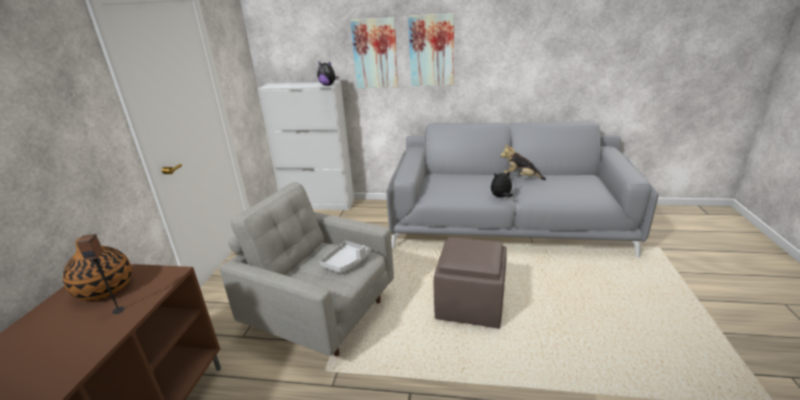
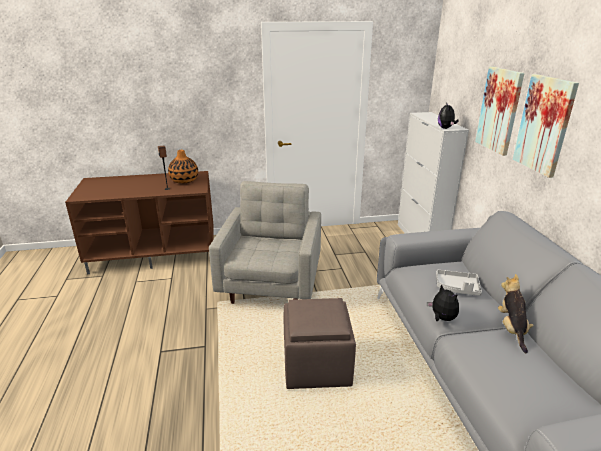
camera: 70 degrees right, 0 degrees up
(346, 262) = (274, 254): grey tray -> grey tray (457, 287)

